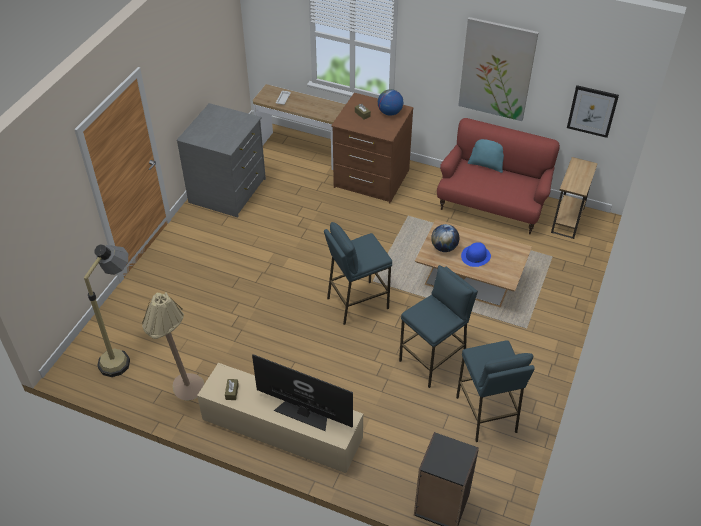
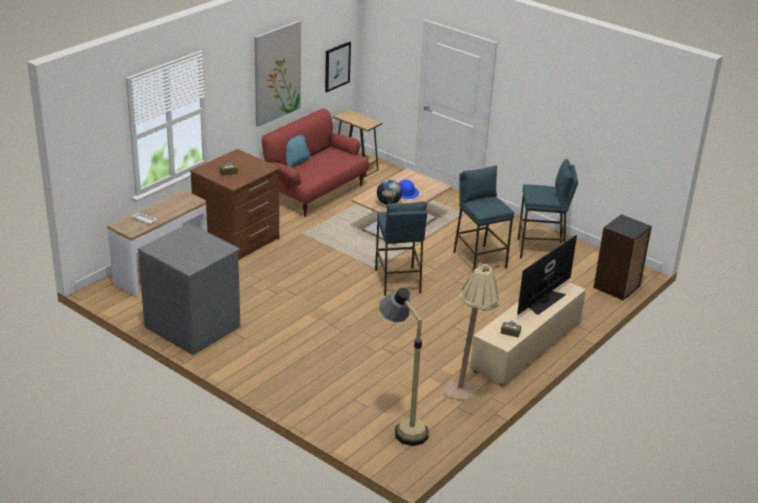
camera: 75 degrees left, 15 degrees down
(389, 113) = (237, 160): globe -> none

